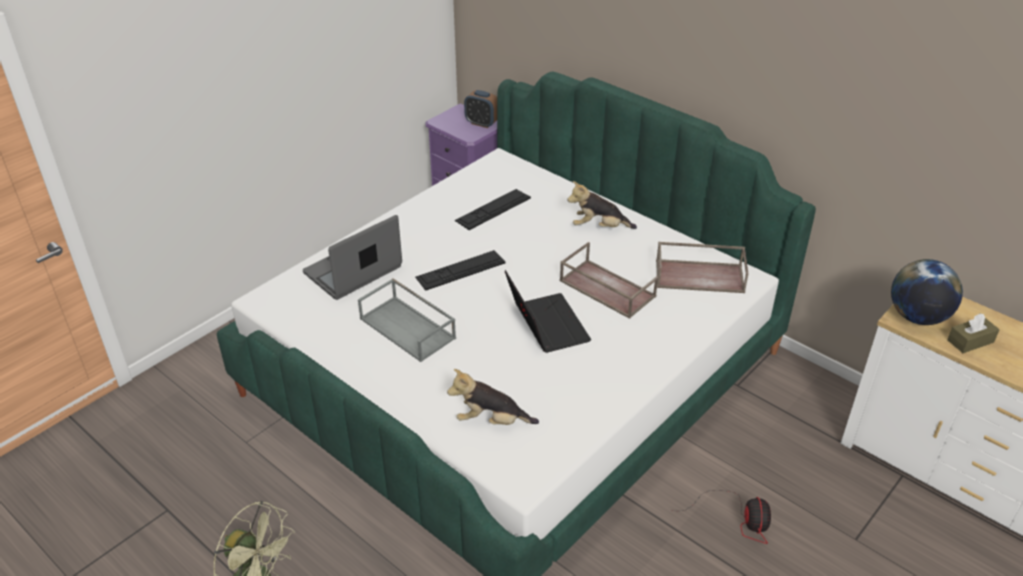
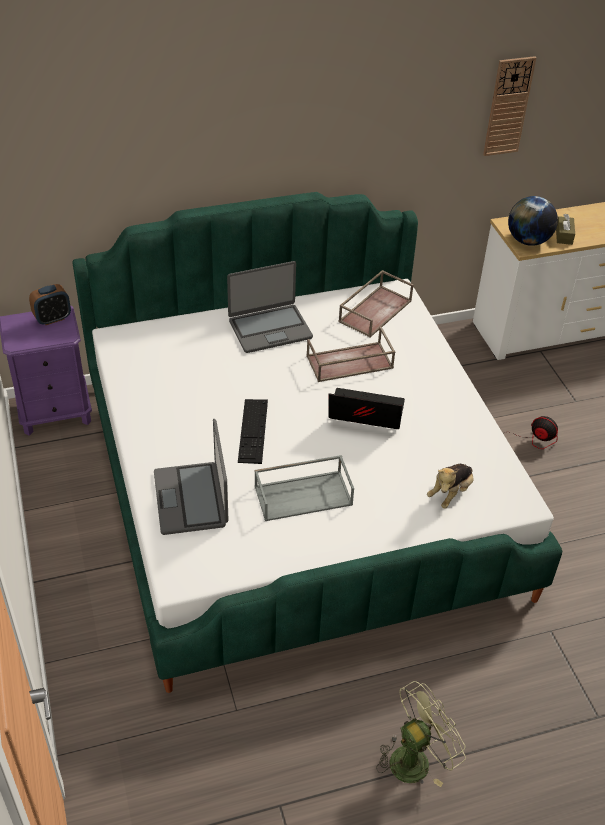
camera: 60 degrees left, 5 degrees up
(493, 209) = (185, 374): keyboard -> none
(599, 227) = (269, 329): plush toy -> laptop
(966, 138) = (508, 106): none -> wall clock

